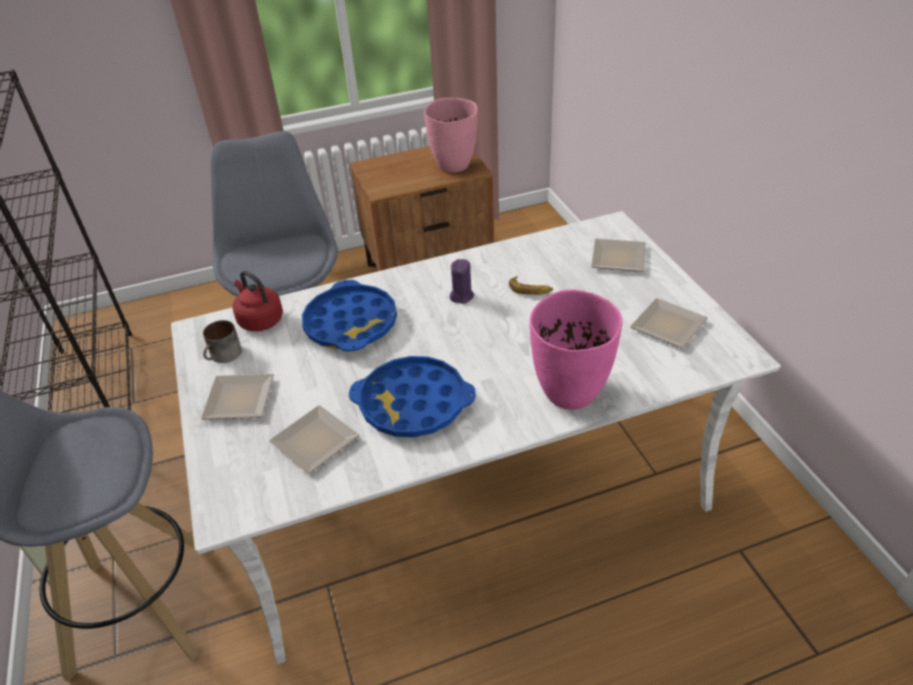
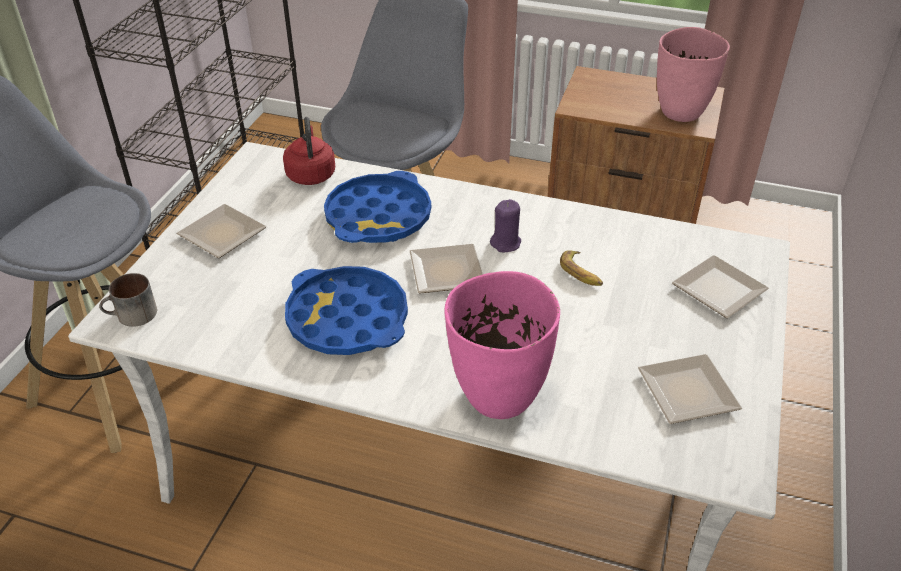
camera: 35 degrees right, 0 degrees up
(224, 356) = (252, 191): mug -> mug (132, 316)
(315, 439) = (238, 302): plate -> plate (448, 270)

